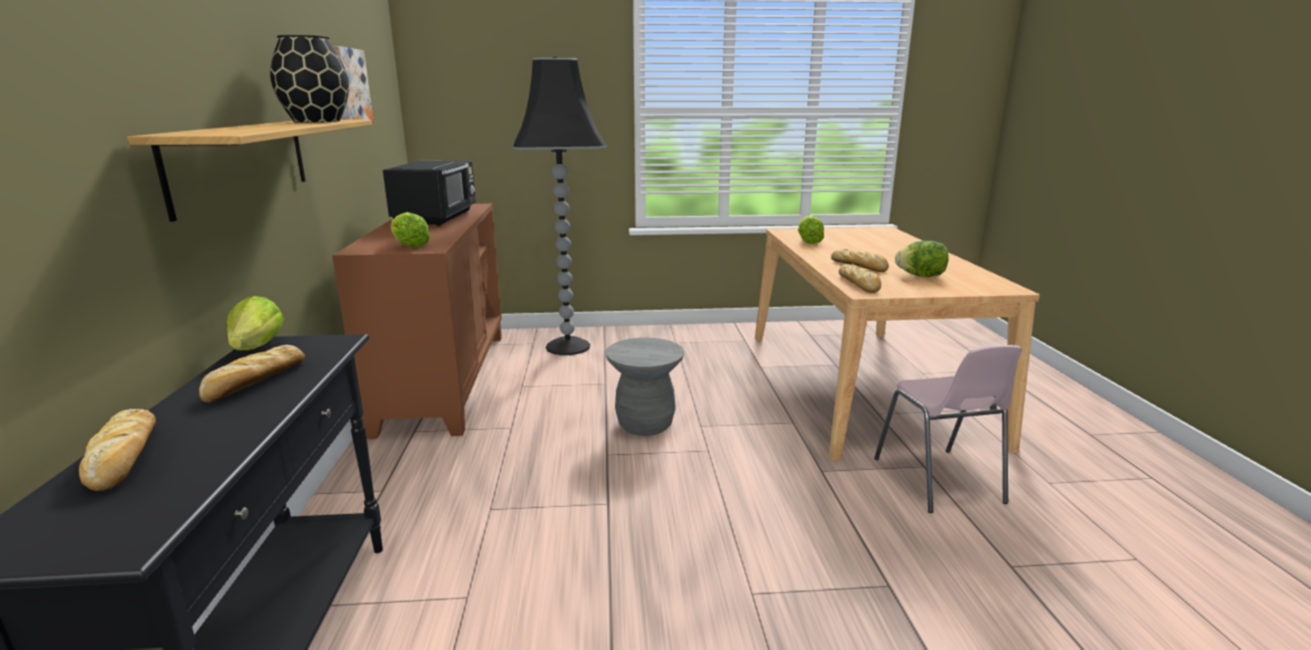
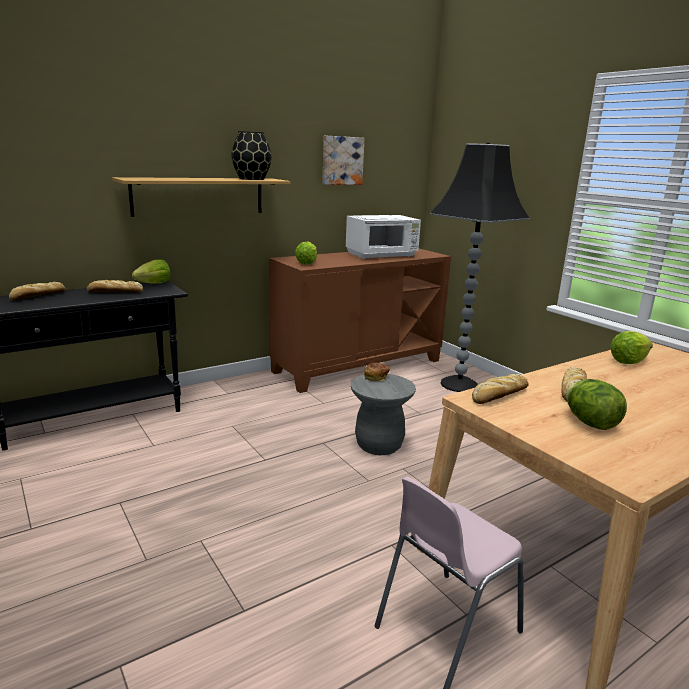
camera: 60 degrees right, 0 degrees up
(437, 218) = (382, 255): black microwave -> white microwave
(623, 349) = (376, 377): none -> bread

